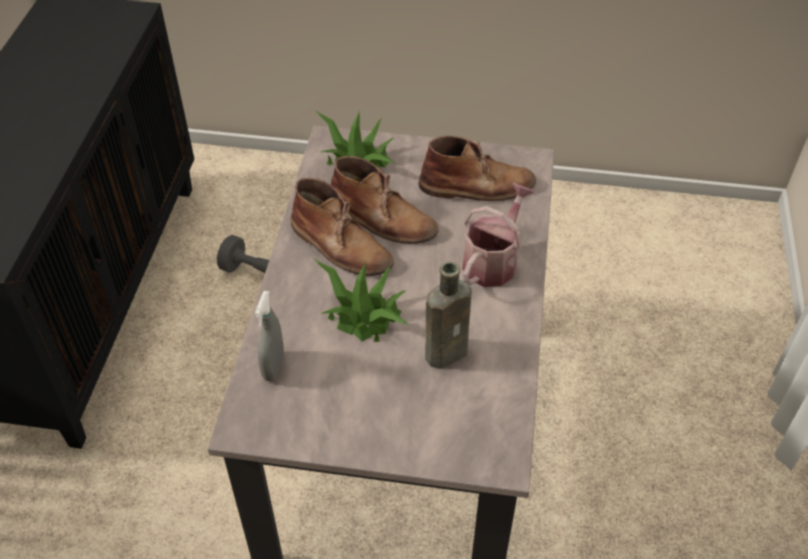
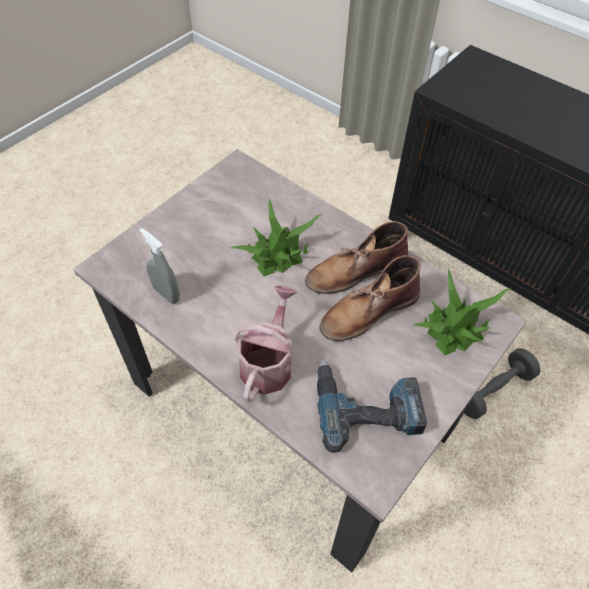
camera: 120 degrees right, 5 degrees up
(273, 366) = (270, 193): grey spray bottle -> grey spray bottle (166, 294)
(449, 351) = (206, 285): brown bottle -> none
(478, 186) = (366, 405): brown boot -> power drill
(493, 261) = (268, 362): watering can -> watering can turned 135 degrees counterclockwise

